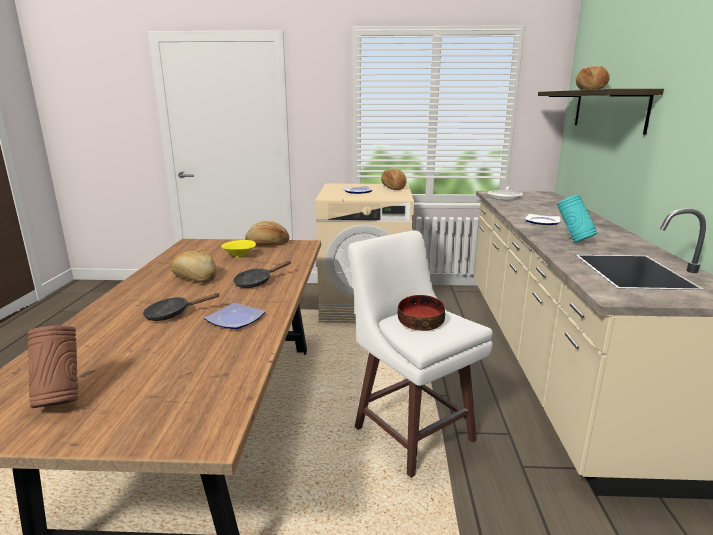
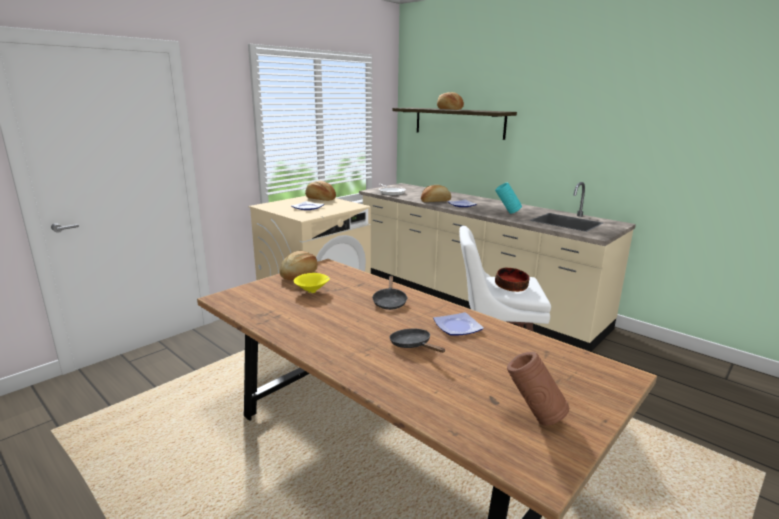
camera: 50 degrees left, 0 degrees up
(172, 314) = (413, 345): black frying pan -> black frying pan turned 120 degrees clockwise
(194, 278) = (337, 319): bread -> bread (435, 201)

